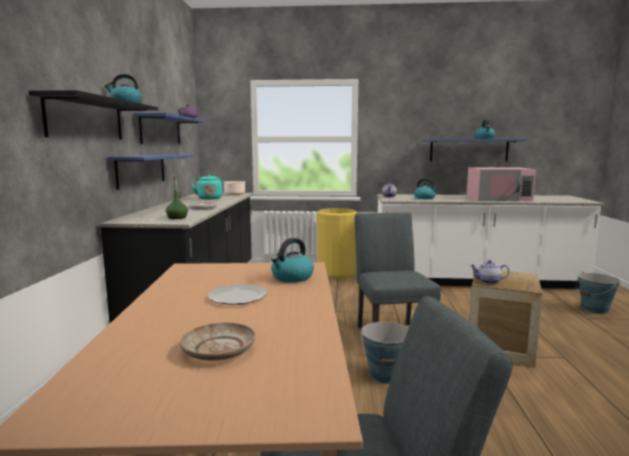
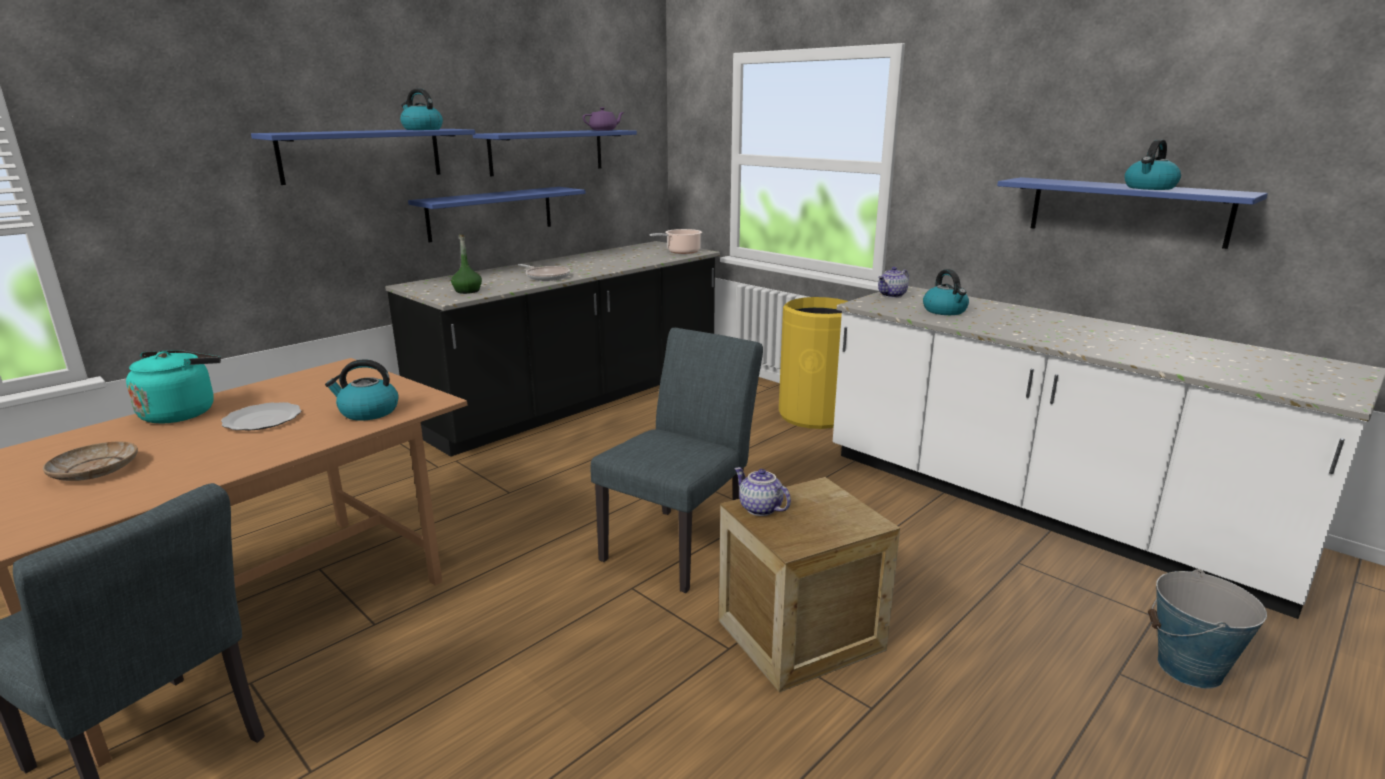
camera: 40 degrees right, 10 degrees up
(86, 119) = (362, 155): black shelf -> blue shelf
(209, 198) = (621, 257): turquoise kettle -> turquoise kettle (182, 412)
(385, 375) = (560, 592): bucket -> none
(498, 198) = (1108, 341): pink microwave -> none

